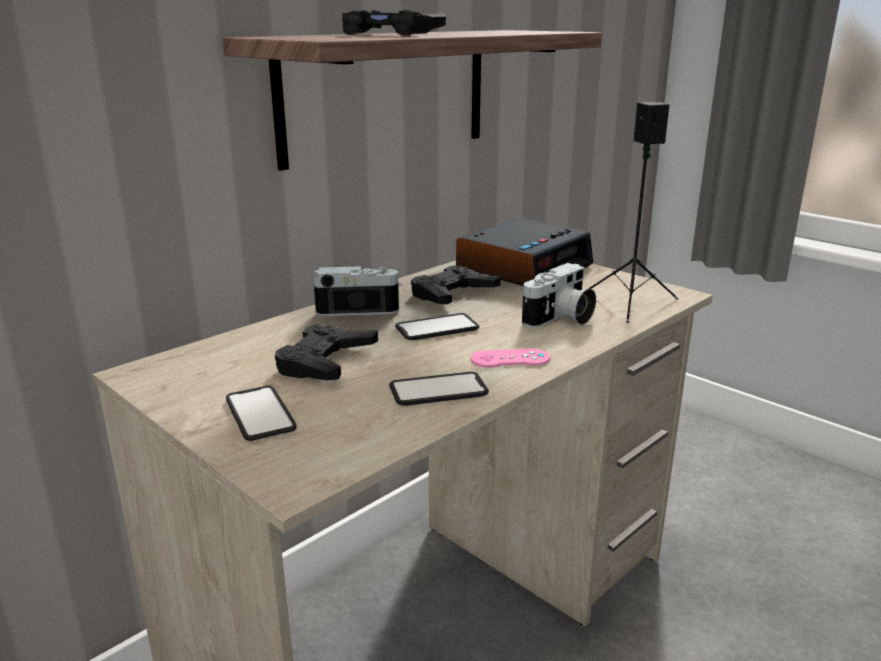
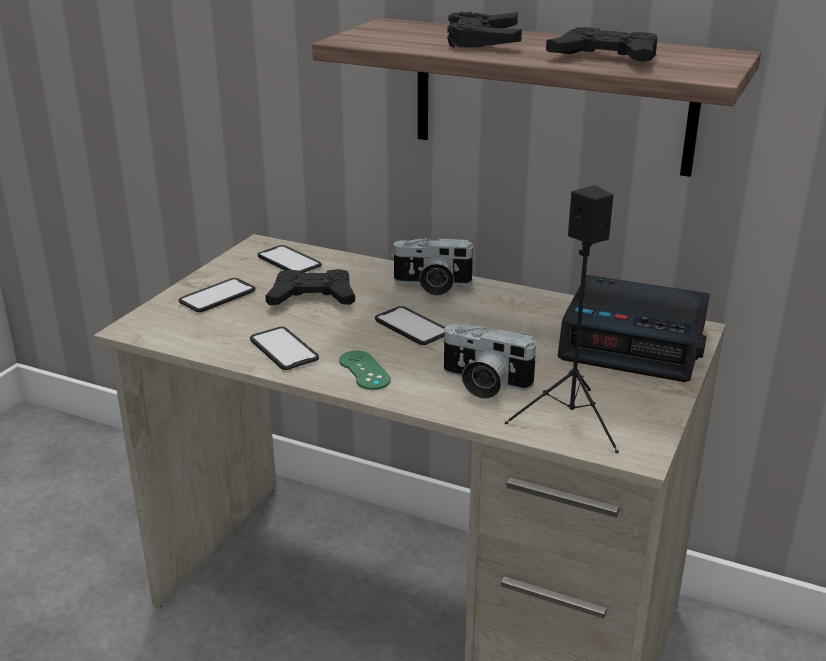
camera: 70 degrees right, 5 degrees up
(212, 362) = (289, 261): none -> phone
(357, 308) = (432, 285): camera -> camera turned 120 degrees clockwise
(452, 293) = (507, 319): black game controller -> black game controller (605, 58)
(510, 359) = (364, 370): pink game controller -> green game controller

